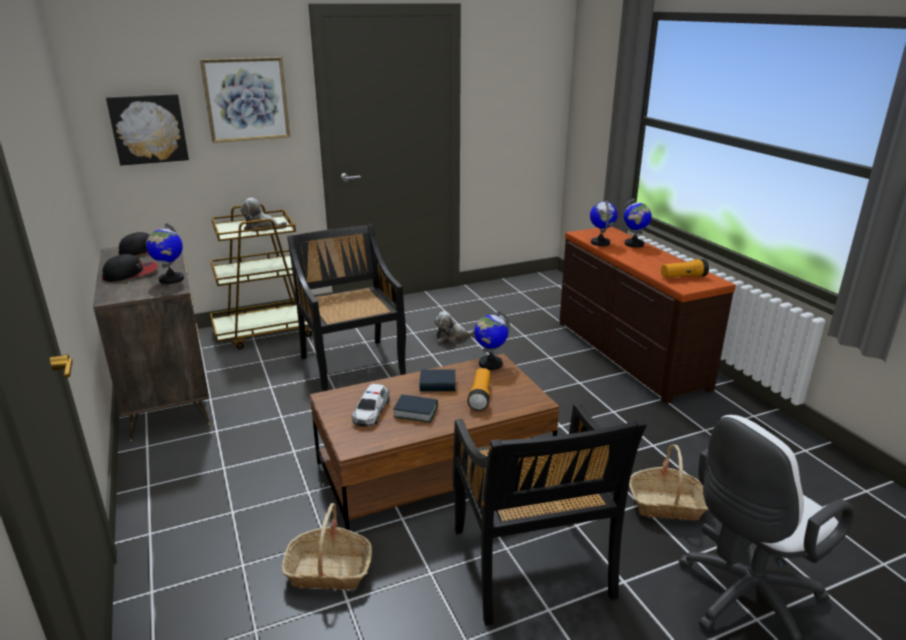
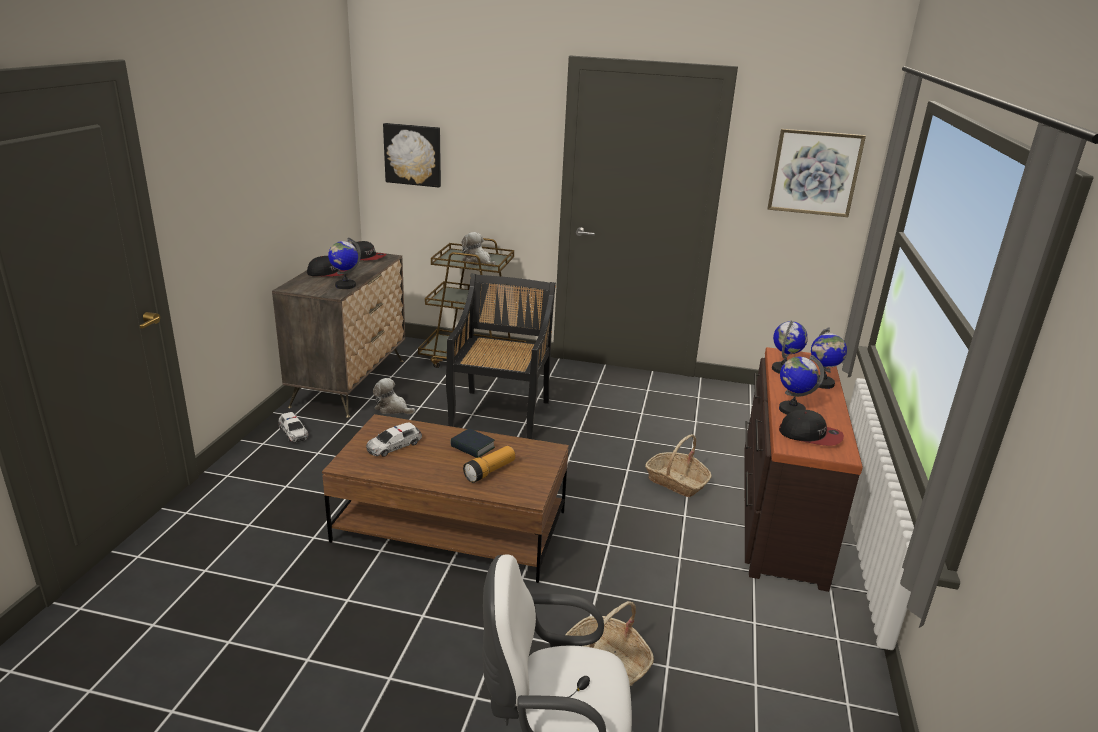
camera: 35 degrees right, 0 degrees up
(169, 461) = (293, 432): none -> toy car
(246, 99) = (497, 140): picture -> picture (814, 173)
(329, 571) = (289, 559): basket -> basket (676, 482)
(415, 412) = (423, 461): book -> none
(452, 337) = (619, 423): plush toy -> plush toy (392, 408)
(490, 364) = (541, 449): globe -> globe (791, 410)
(531, 565) = (422, 639): black chair -> none
(683, 277) = (810, 435): flashlight -> cap

